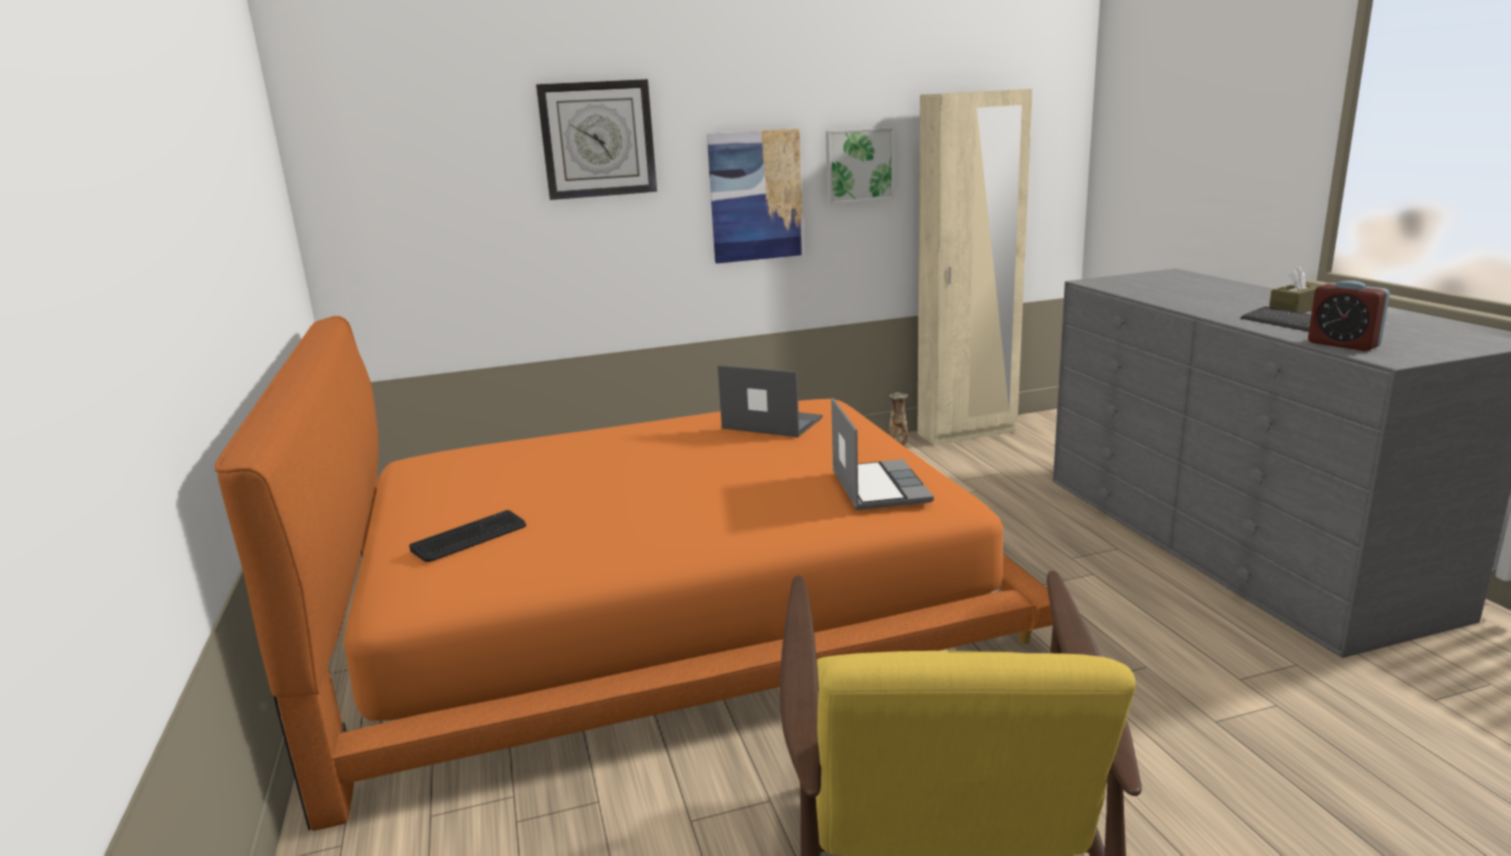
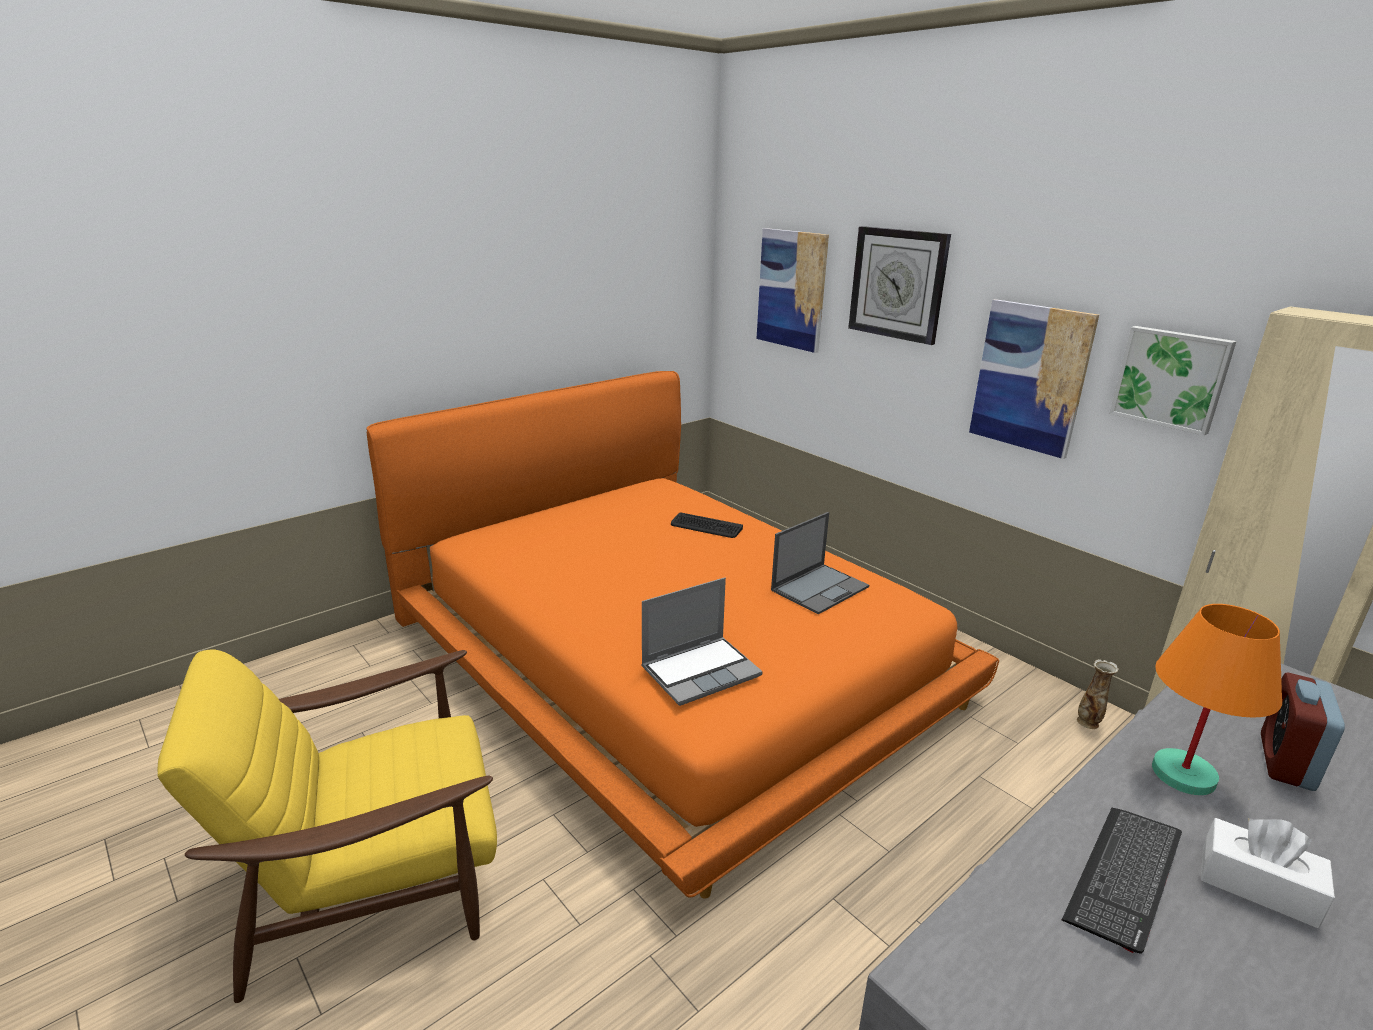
camera: 65 degrees right, 5 degrees up
(446, 175) = (792, 289): none -> picture
(470, 538) = (539, 532): keyboard -> keyboard (706, 526)
(771, 423) = (820, 588): laptop -> laptop turned 45 degrees clockwise
(1207, 304) = (1185, 775): none -> orange table lamp
(1295, 309) = (1257, 886): brown tissue box -> white tissue box
(1343, 344) = (1005, 924): alarm clock -> alarm clock (1286, 762)

